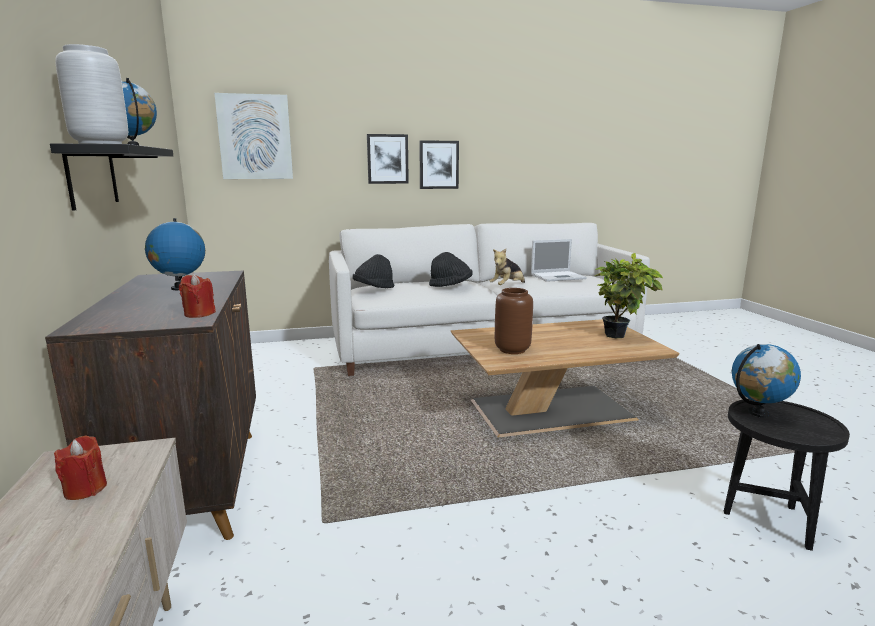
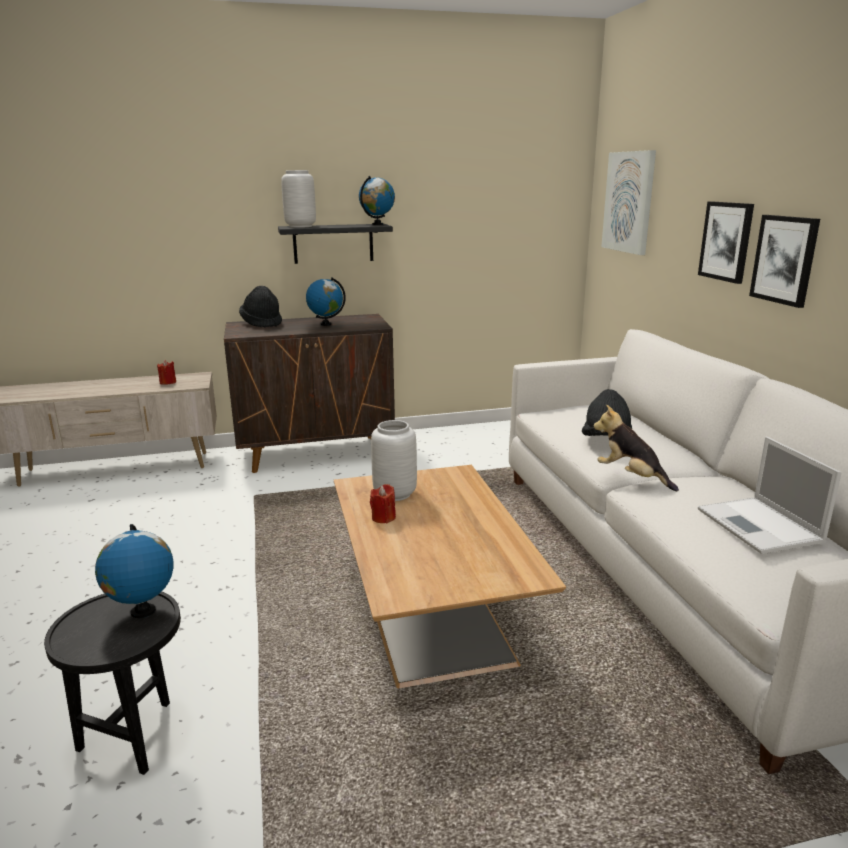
camera: 90 degrees right, 5 degrees up
(199, 314) = (251, 334): red candle -> red candle (383, 518)
(373, 288) = (581, 407): black hat -> black hat (262, 323)
(513, 350) = (395, 494): brown vase -> grey vase
(620, 337) = (452, 576): potted plant -> none

